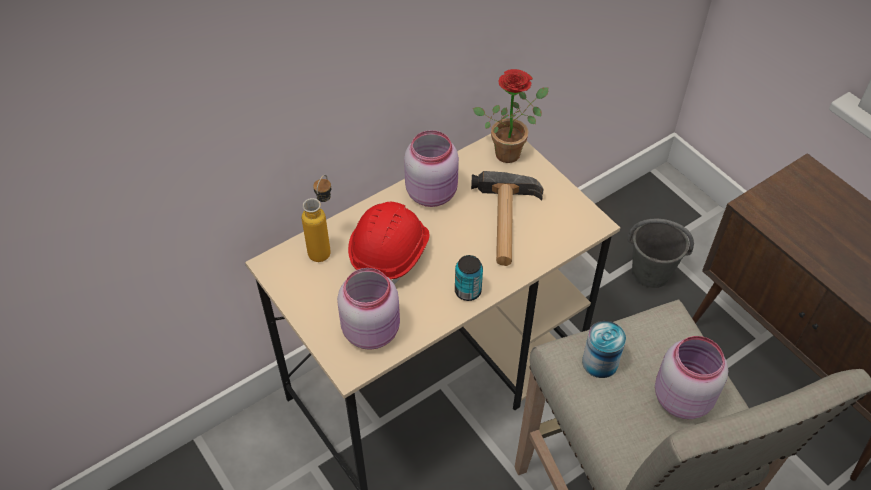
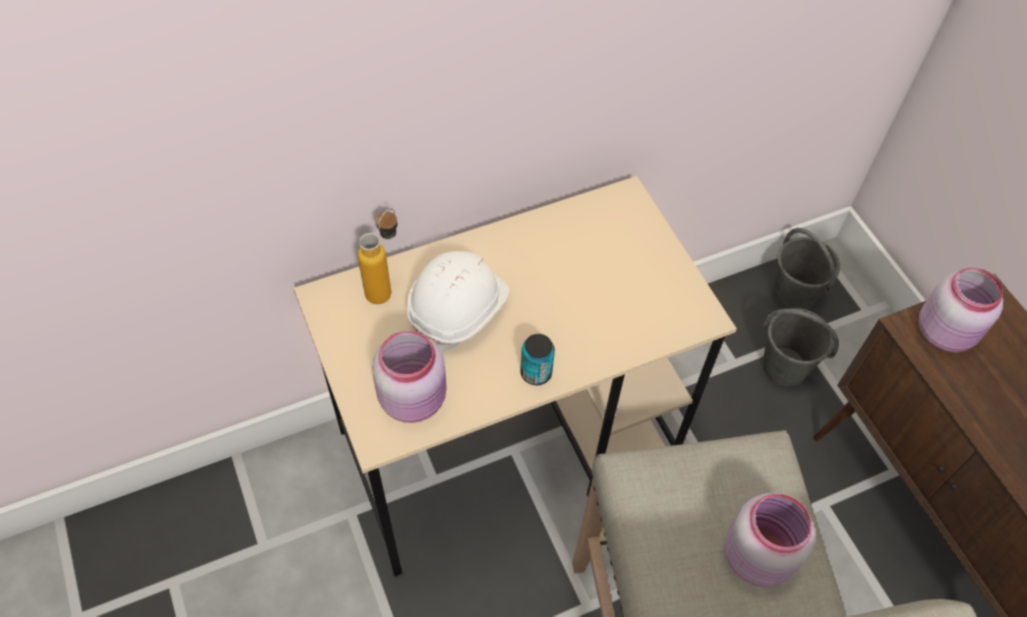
camera: 10 degrees right, 5 degrees up
(391, 254) = (459, 310): red hard hat -> white hard hat
(433, 192) = (526, 244): pink jar -> pink jar (945, 332)
(505, 223) = (601, 298): hammer -> none
(511, 150) = (631, 209): potted plant -> none
(600, 362) = (670, 491): can -> none
(644, 214) = (793, 296): none -> grey bucket

